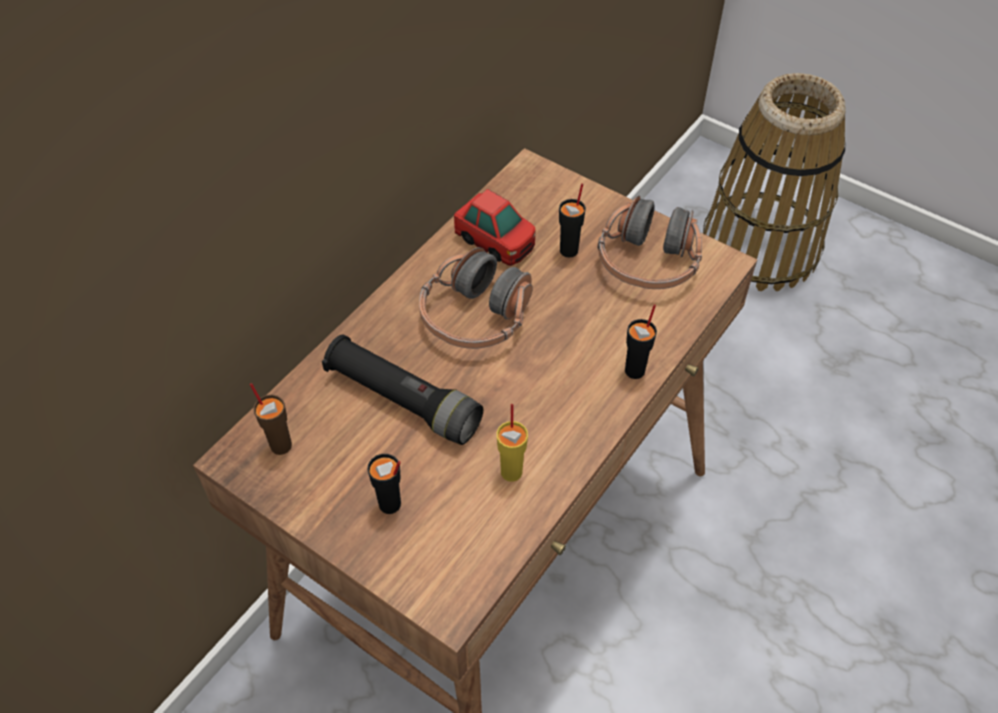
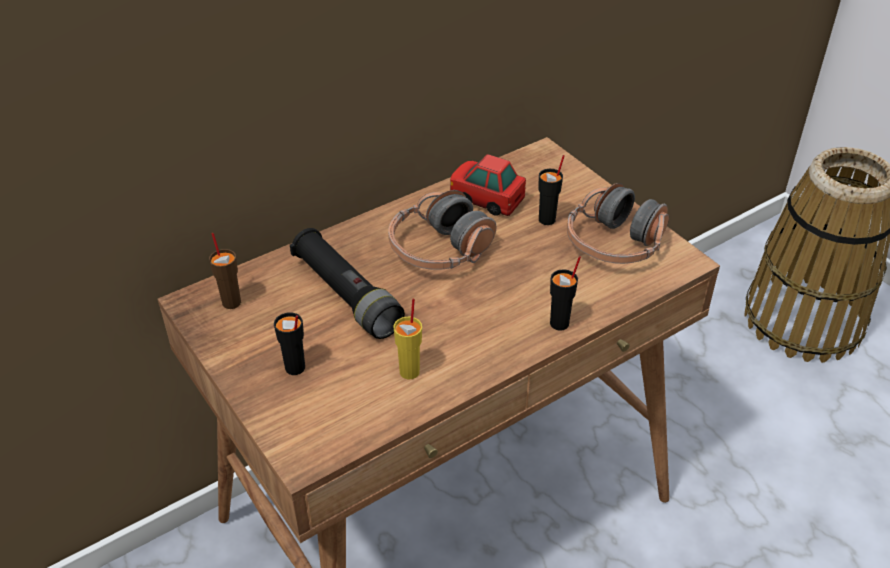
camera: 20 degrees right, 10 degrees down
(495, 242) = (486, 199): toy car -> toy car turned 150 degrees clockwise

